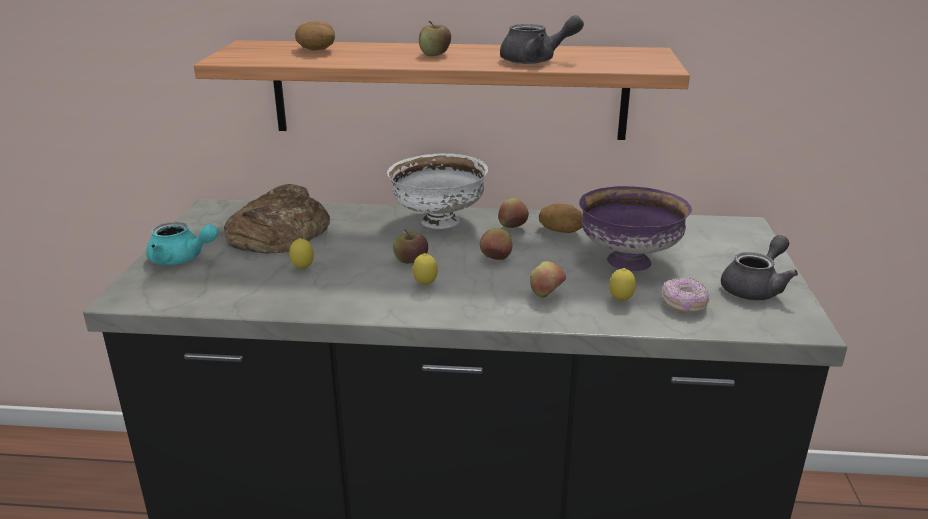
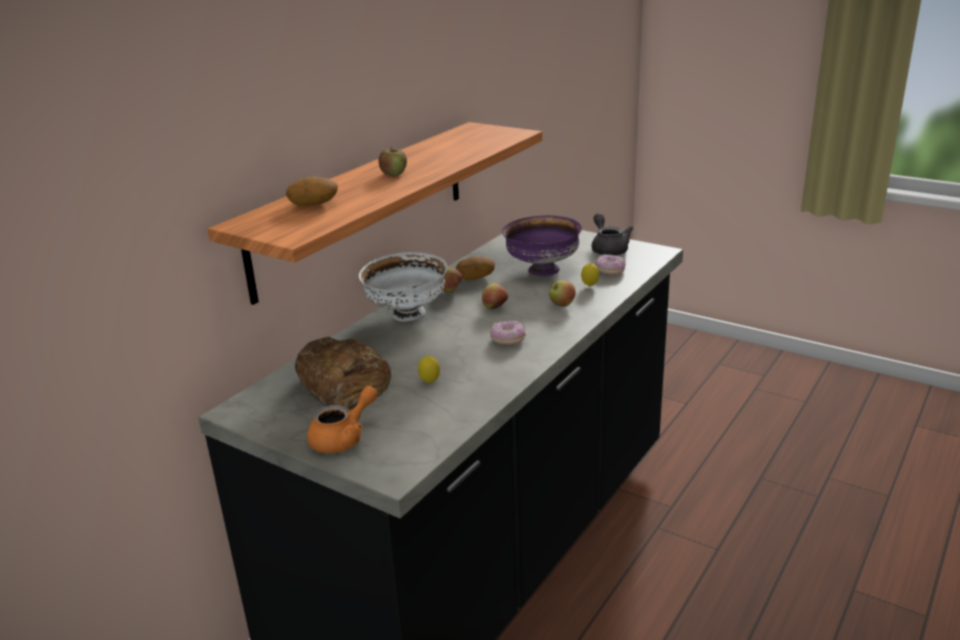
camera: 60 degrees left, 0 degrees up
(182, 259) = (344, 438): turquoise teapot -> orange teapot
(411, 261) = (463, 338): apple -> none
(425, 285) = (507, 340): lemon -> donut
(536, 60) = (457, 153): grey teapot -> none

